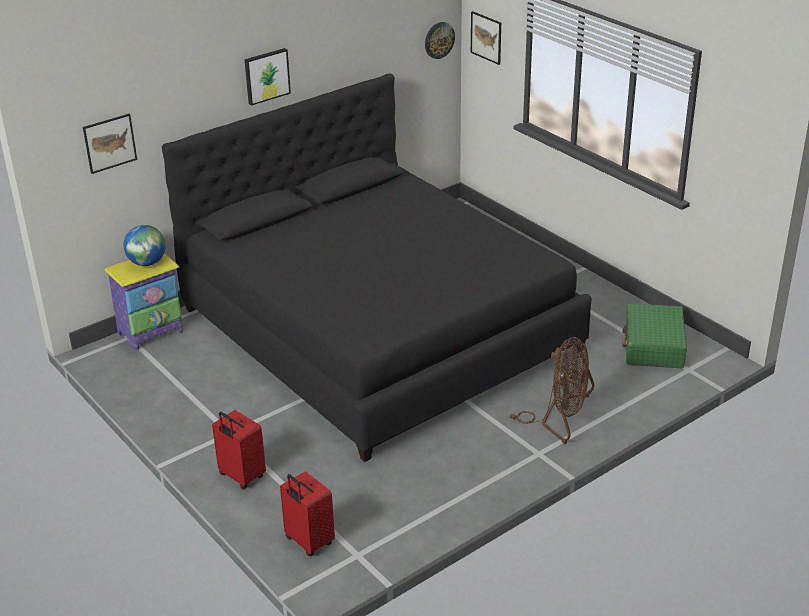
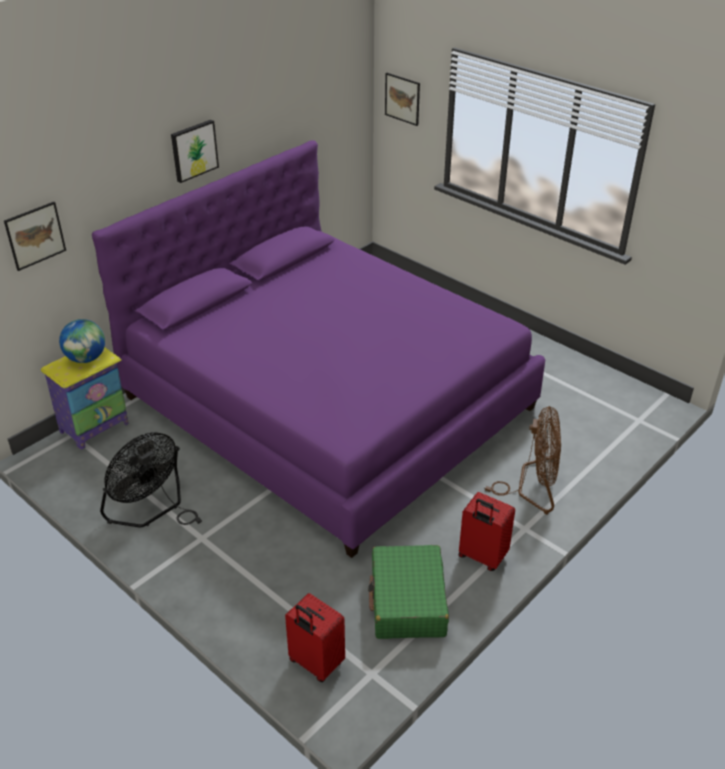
camera: 10 degrees left, 5 degrees up
(194, 405) = (157, 508): none -> black fan
(241, 476) = (225, 590): red suitcase -> red suitcase (482, 557)
(378, 328) = (328, 402): black bed -> purple bed
(439, 40) = (354, 103): wall clock -> none
(653, 346) = (598, 398): green suitcase -> green suitcase (407, 602)

